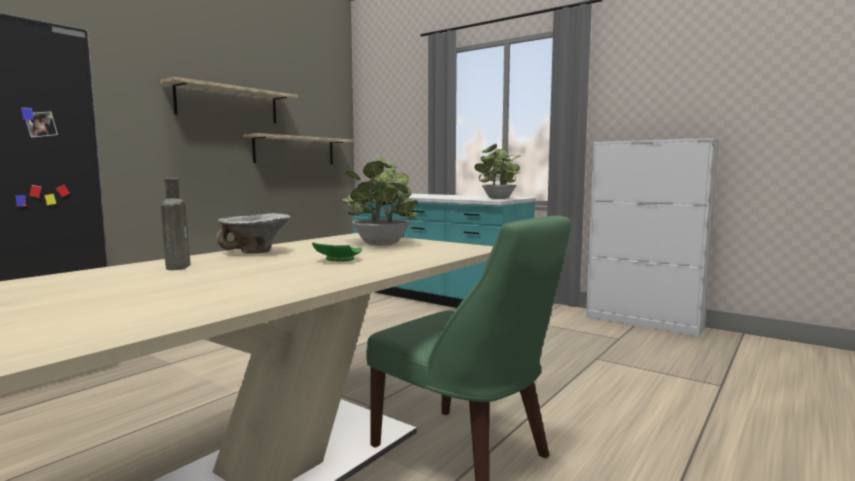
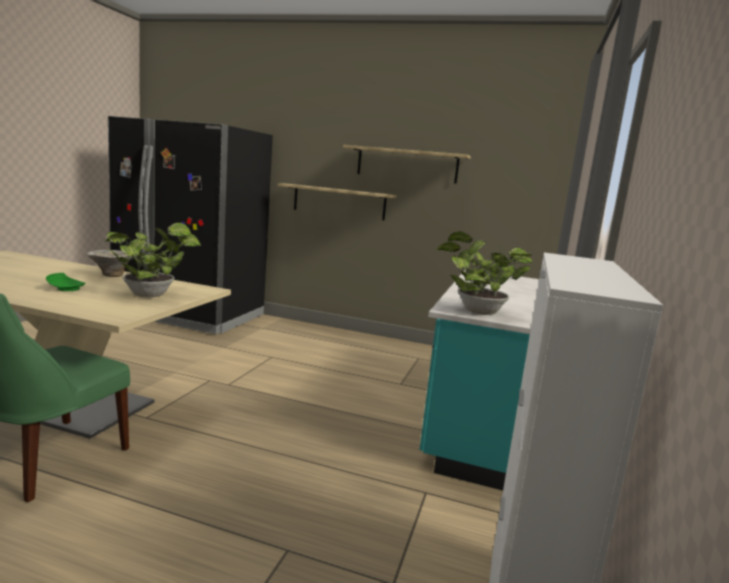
camera: 70 degrees right, 5 degrees up
(178, 266) = (61, 269): brown bottle -> none
(295, 150) = (476, 212): shelf -> shelf (339, 202)

